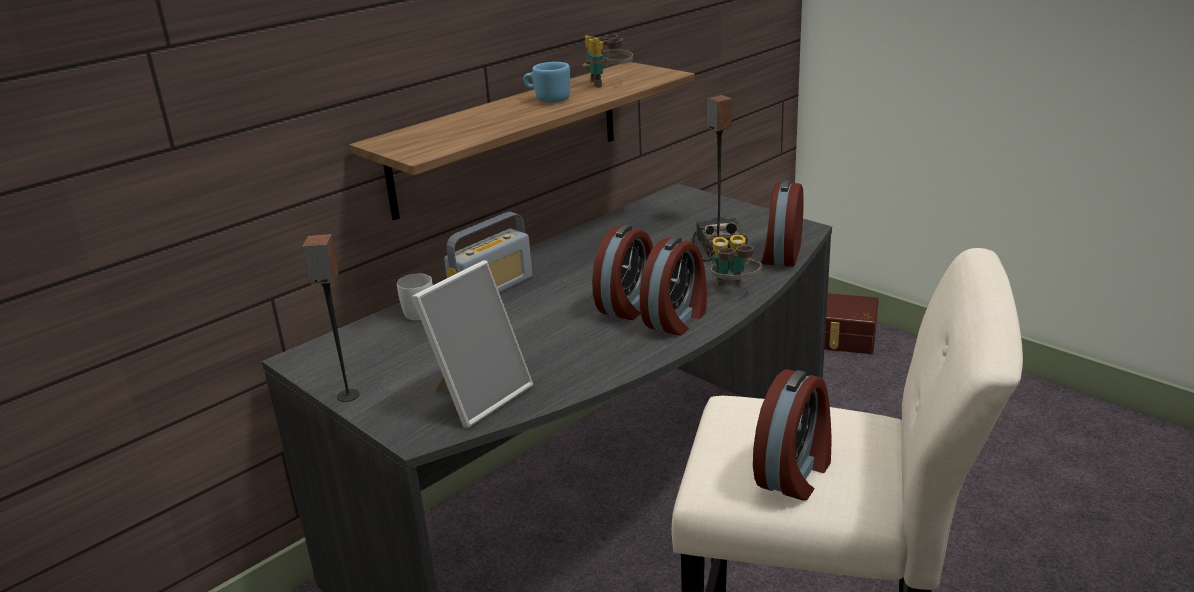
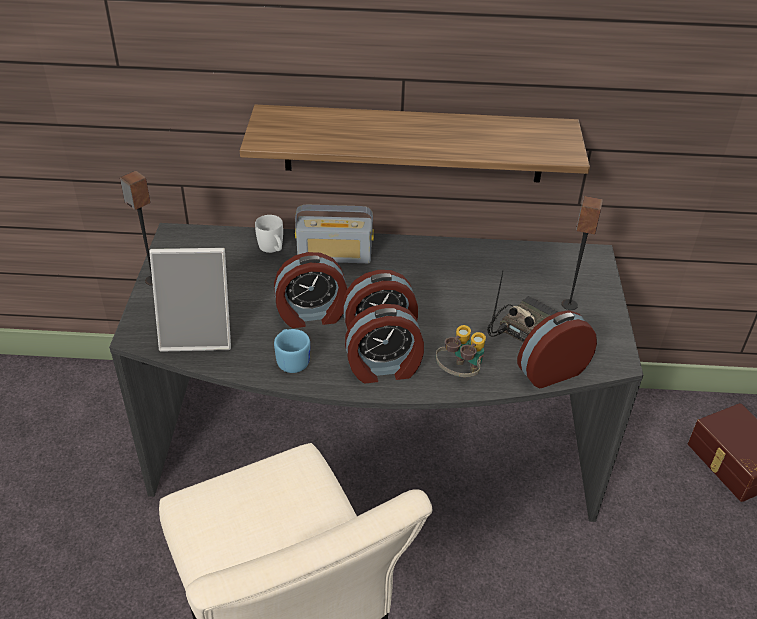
camera: 45 degrees right, 15 degrees up
(548, 99) = (433, 132): blue mug -> blue mug (292, 360)
(608, 83) = (506, 139): binoculars -> none
(795, 473) = (238, 538): alarm clock -> alarm clock (312, 315)

